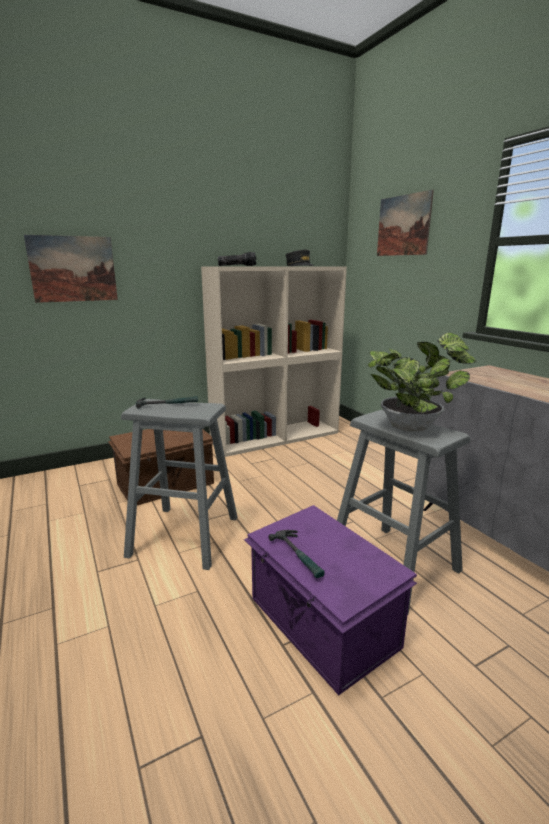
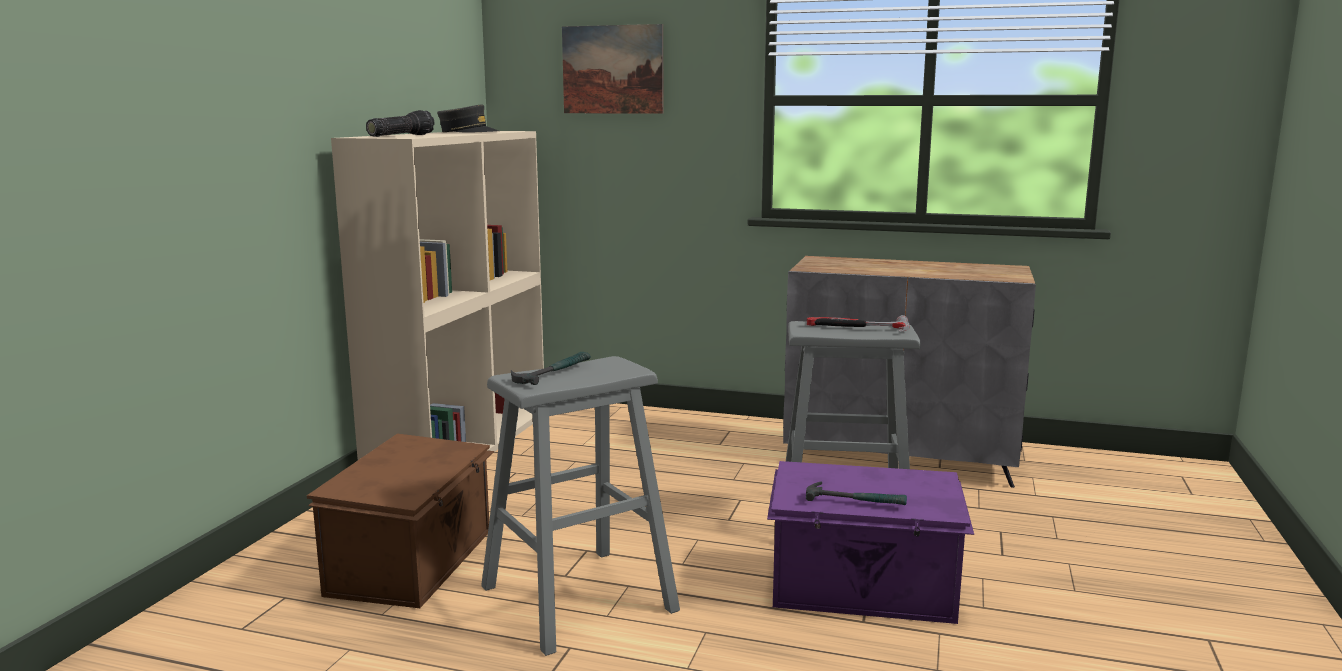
camera: 45 degrees left, 5 degrees down
(73, 269) = (133, 153): picture -> none
(413, 427) = (857, 329): potted plant -> hammer

